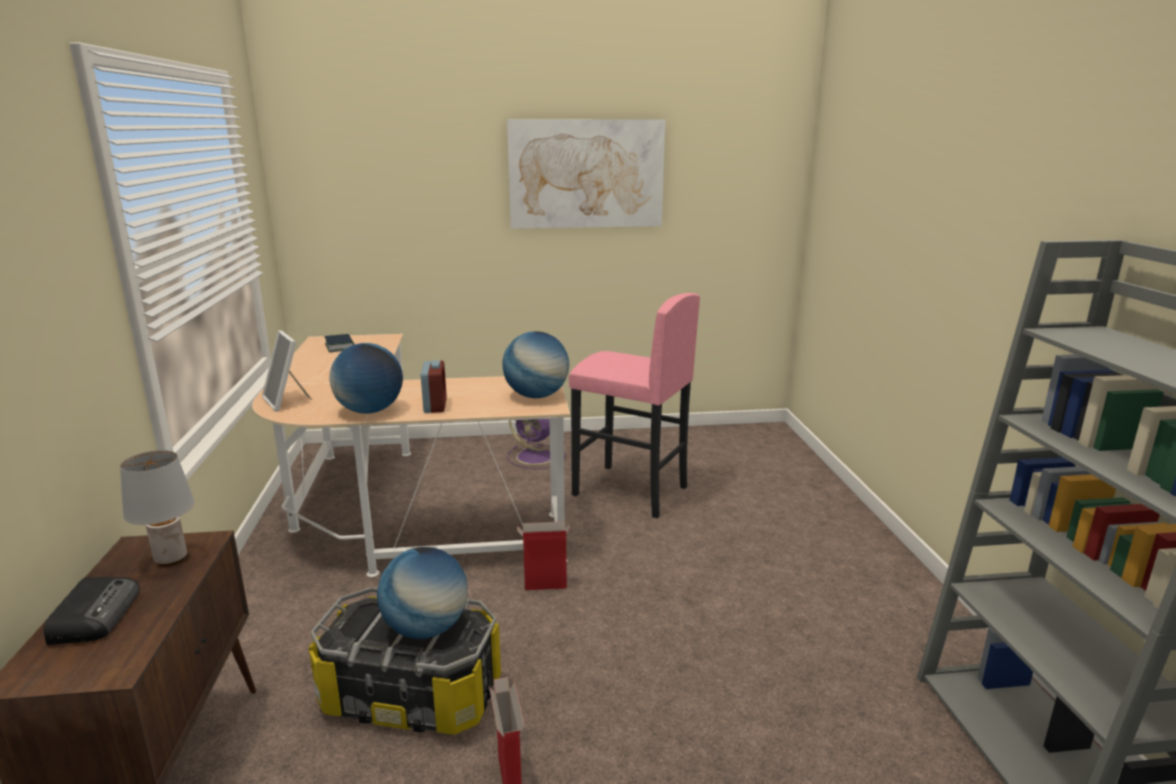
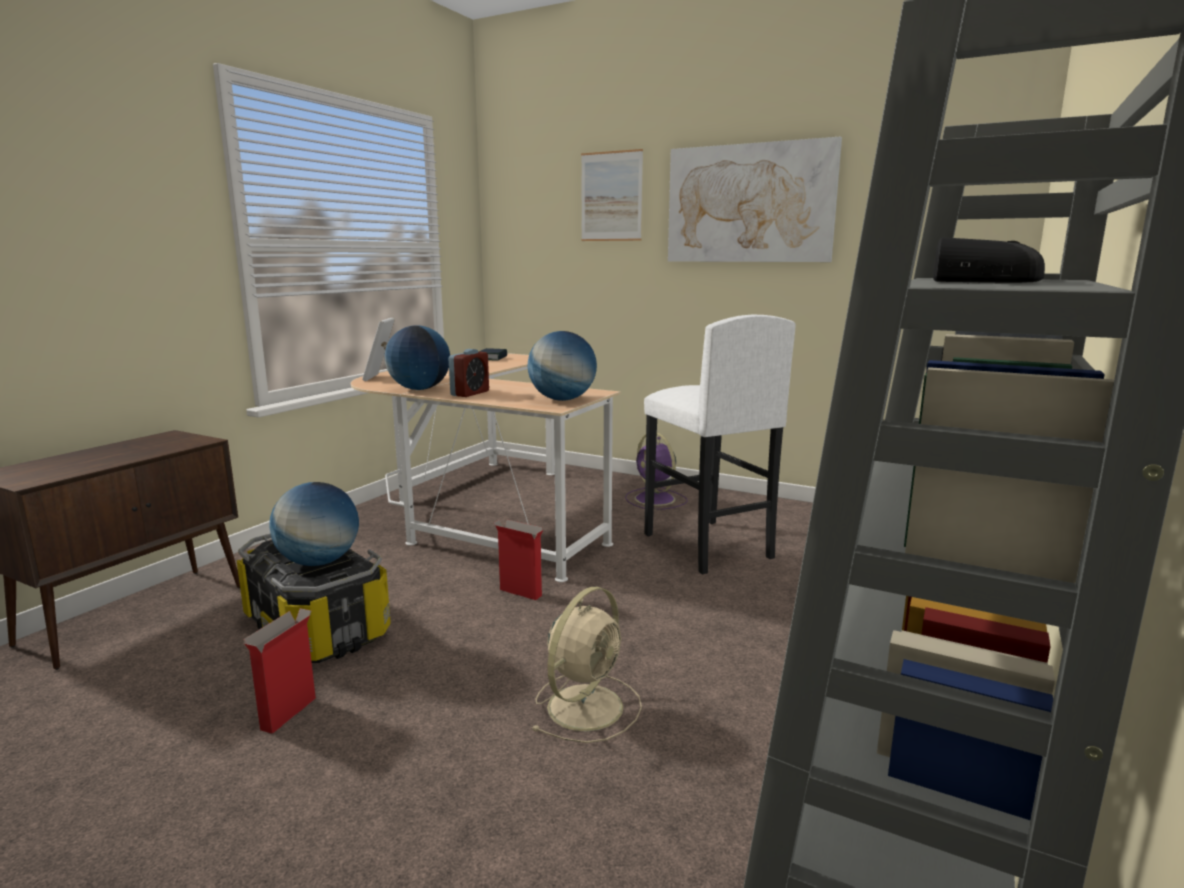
camera: 35 degrees right, 5 degrees down
(96, 615) = (81, 457): radio -> radio (981, 280)
(172, 559) = (168, 444): grey table lamp -> none
(440, 163) = (611, 196): none -> picture
(630, 491) = (706, 546): pink stool -> white stool
(716, 658) = (587, 705): none -> beige fan

